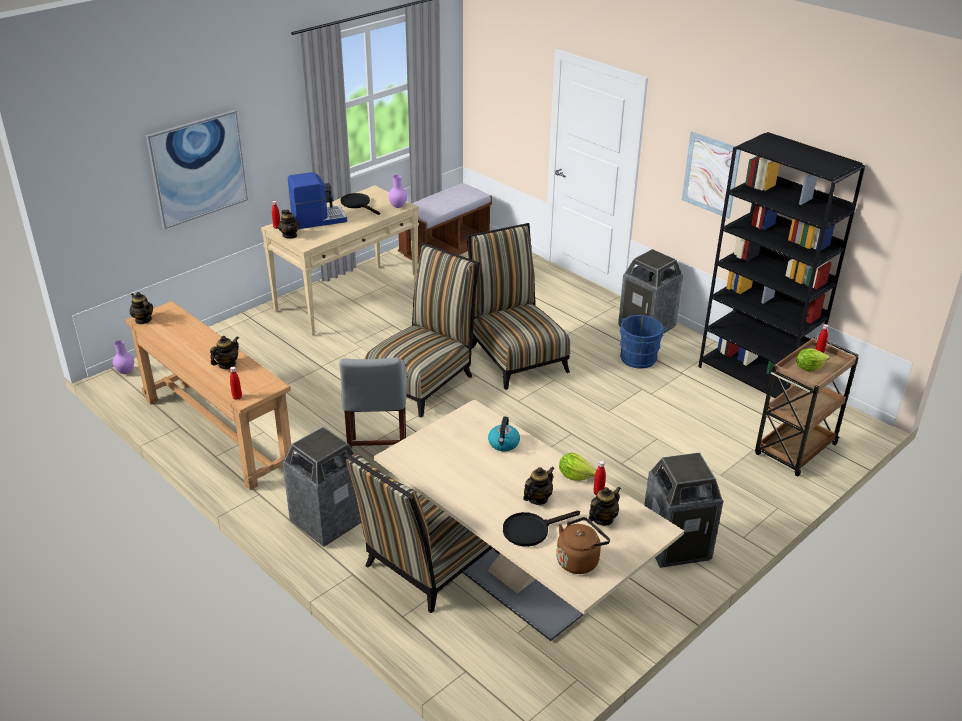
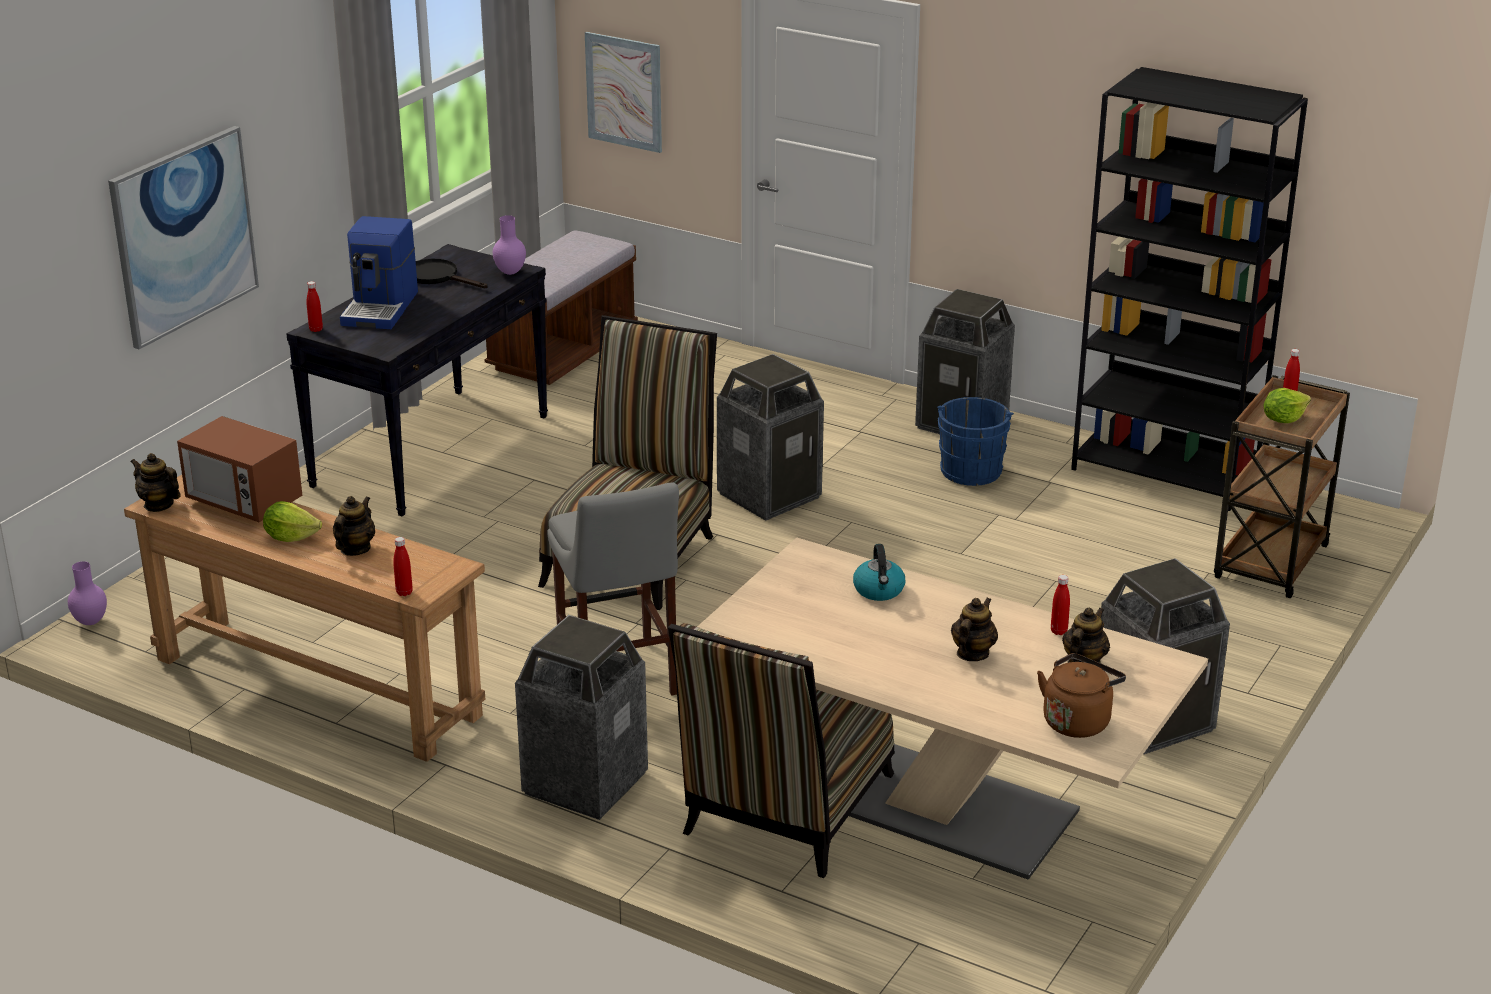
camera: 15 degrees left, 5 degrees down
(187, 325) = (244, 502): none -> microwave
(290, 235) = (347, 339): teapot -> none
(318, 219) = (381, 308): coffee machine -> coffee machine turned 135 degrees clockwise
(347, 298) = (431, 450): beige console table -> black console table
(515, 355) = (769, 495): chair -> trash can
(531, 530) = (986, 695): black frying pan -> none
(575, 476) = (1012, 615): lettuce -> lettuce (291, 537)
(711, 174) = (1048, 149): picture -> picture (624, 91)

